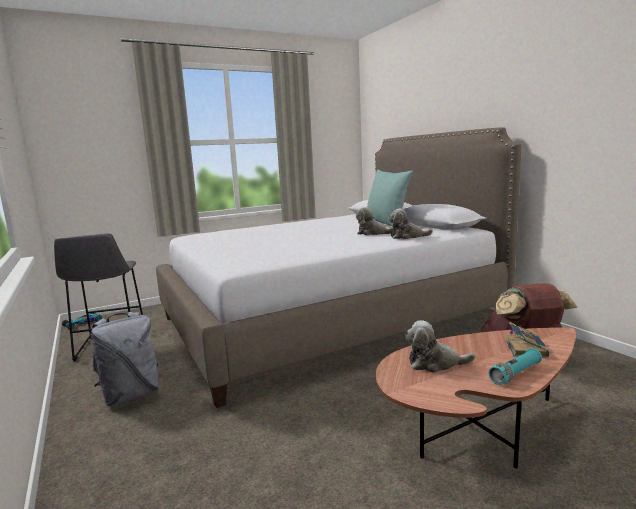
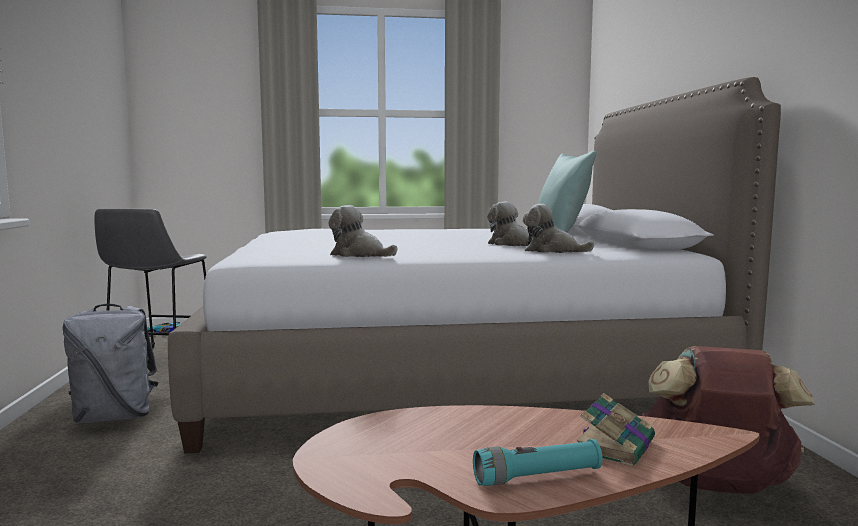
camera: 20 degrees right, 5 degrees down
(434, 363) = (428, 435): plush toy -> plush toy (359, 255)

